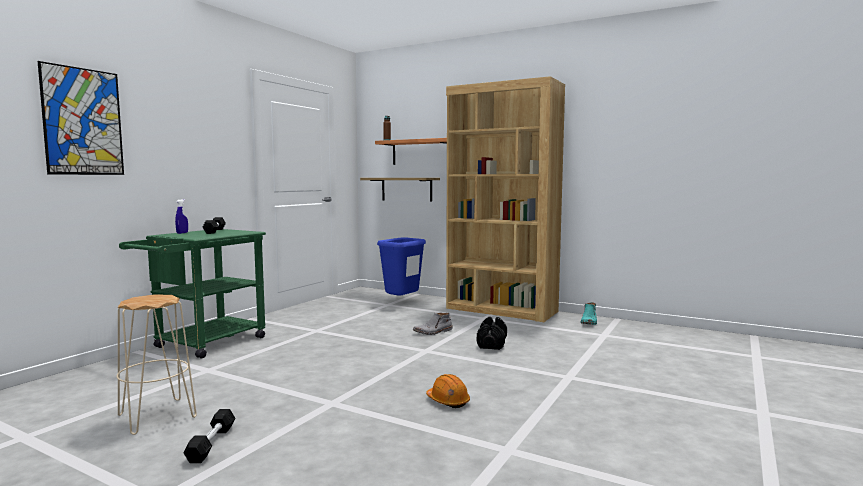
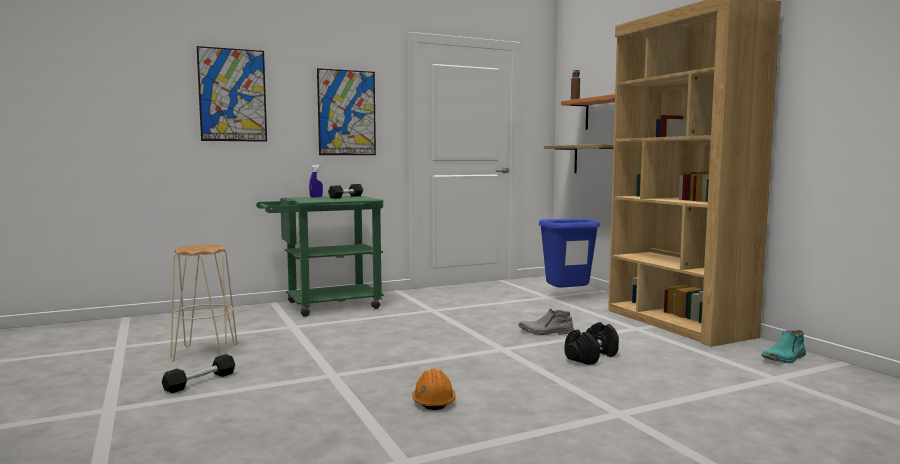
camera: 35 degrees right, 0 degrees up
(200, 145) = (346, 113): none -> picture

